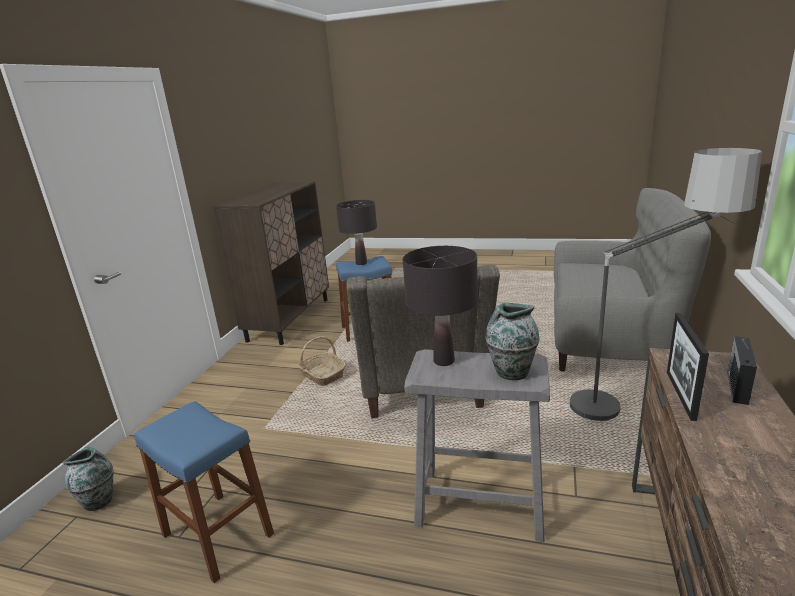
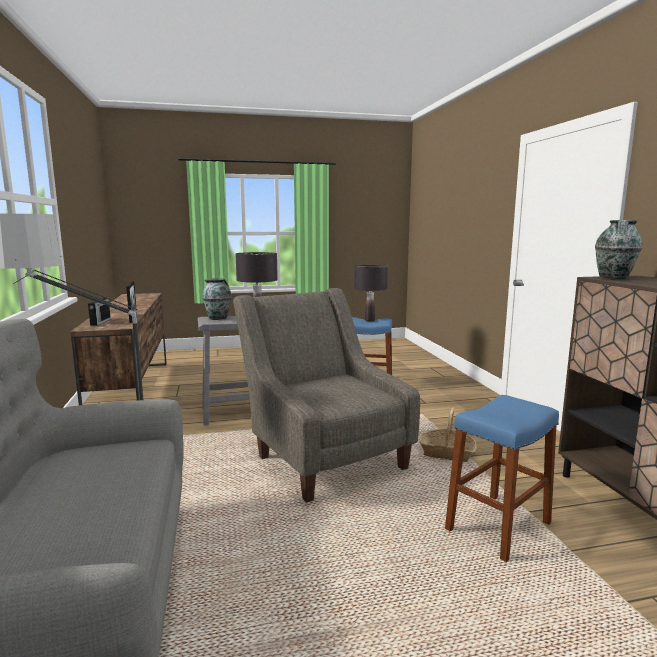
camera: 150 degrees right, 10 degrees down
(99, 501) = (445, 380): vase -> vase (613, 278)
(361, 263) = (510, 410): black table lamp -> black table lamp (369, 320)

